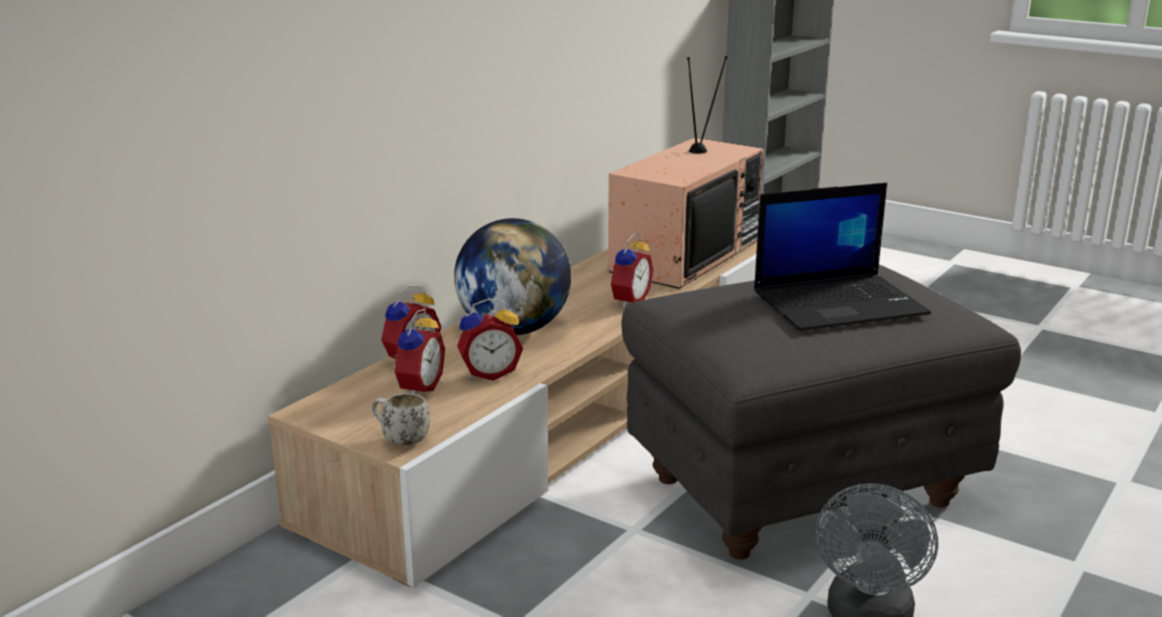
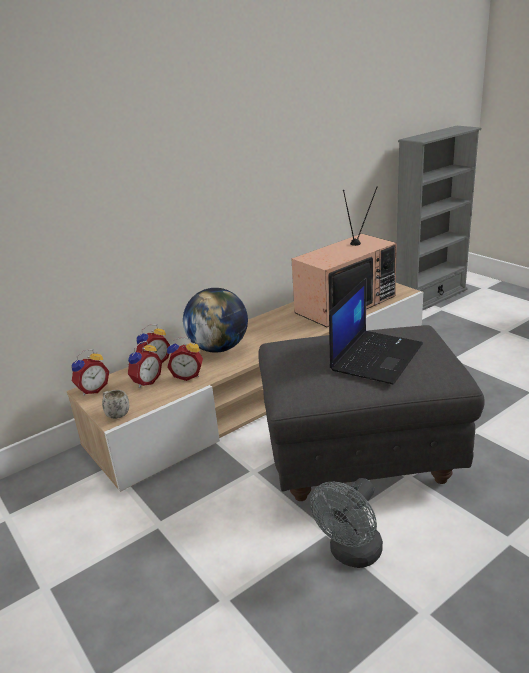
camera: 20 degrees right, 5 degrees up
(628, 301) = (292, 333): alarm clock -> alarm clock (92, 389)
(840, 303) = (376, 356): laptop -> laptop turned 60 degrees counterclockwise

